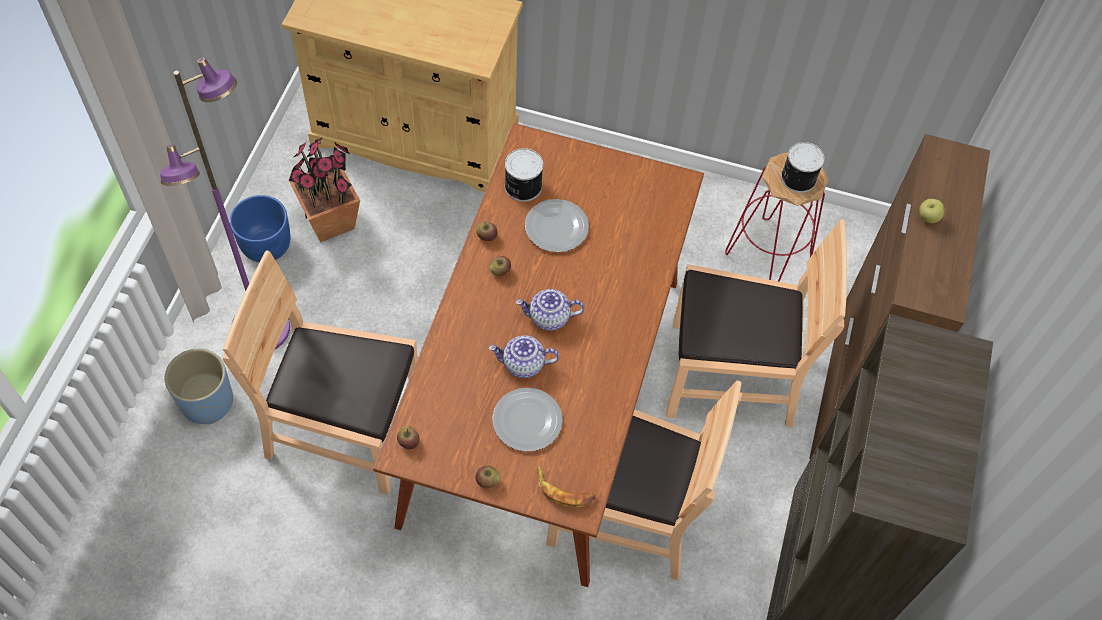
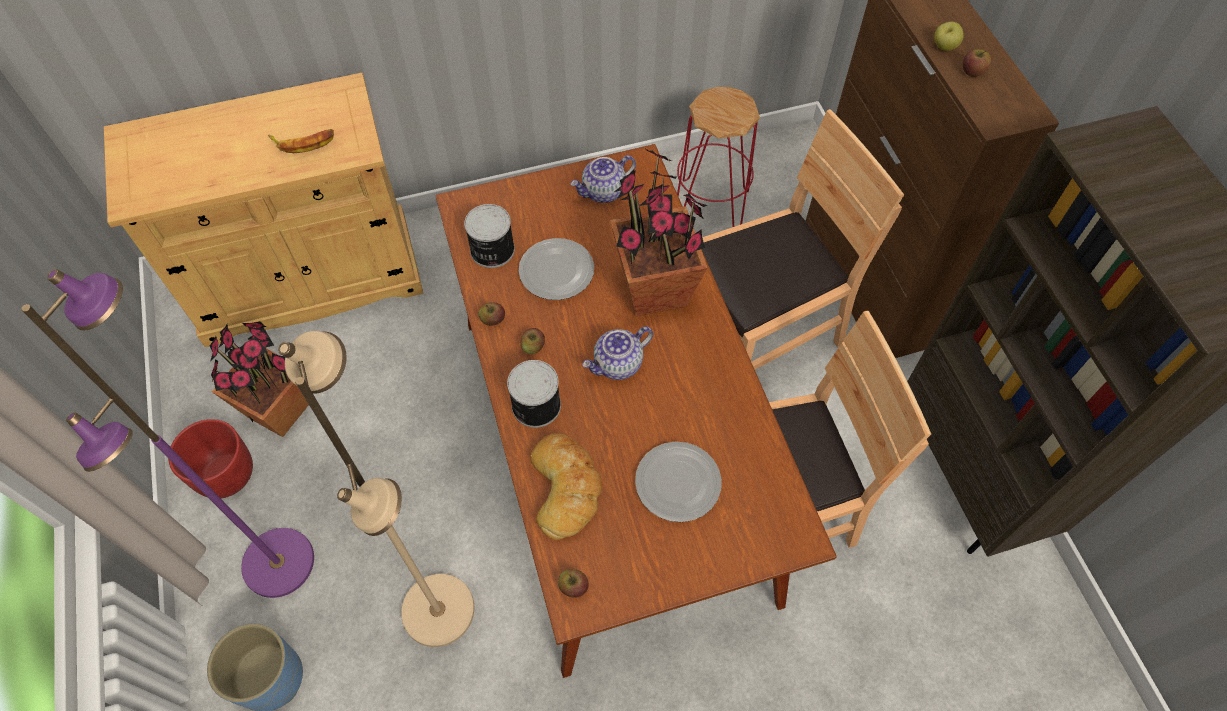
camera: 30 degrees left, 0 degrees up
(266, 245) = (225, 473): blue planter -> red planter
(344, 428) = (440, 609): brown chair -> beige floor lamp
(451, 377) = (566, 487): none -> bread
(487, 481) = (687, 573): apple -> apple (972, 71)
(523, 364) = (629, 427): teapot -> teapot (603, 192)
(564, 490) = (770, 531): banana -> banana (304, 142)
(615, 282) = (655, 291): none -> potted plant
(797, 177) = (727, 110): can -> can (535, 405)

